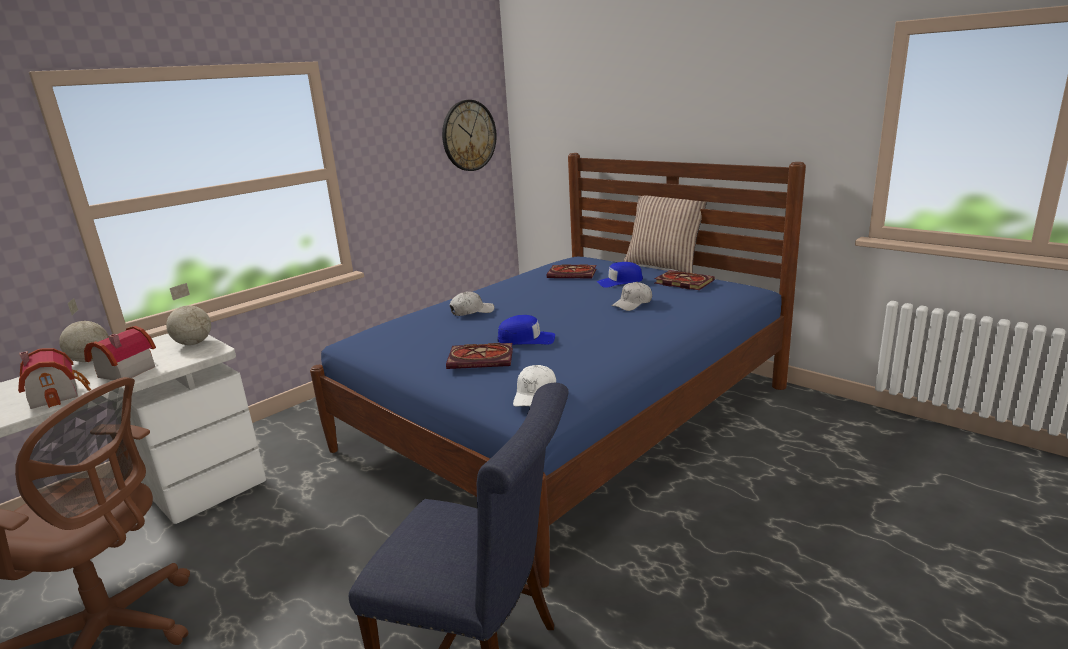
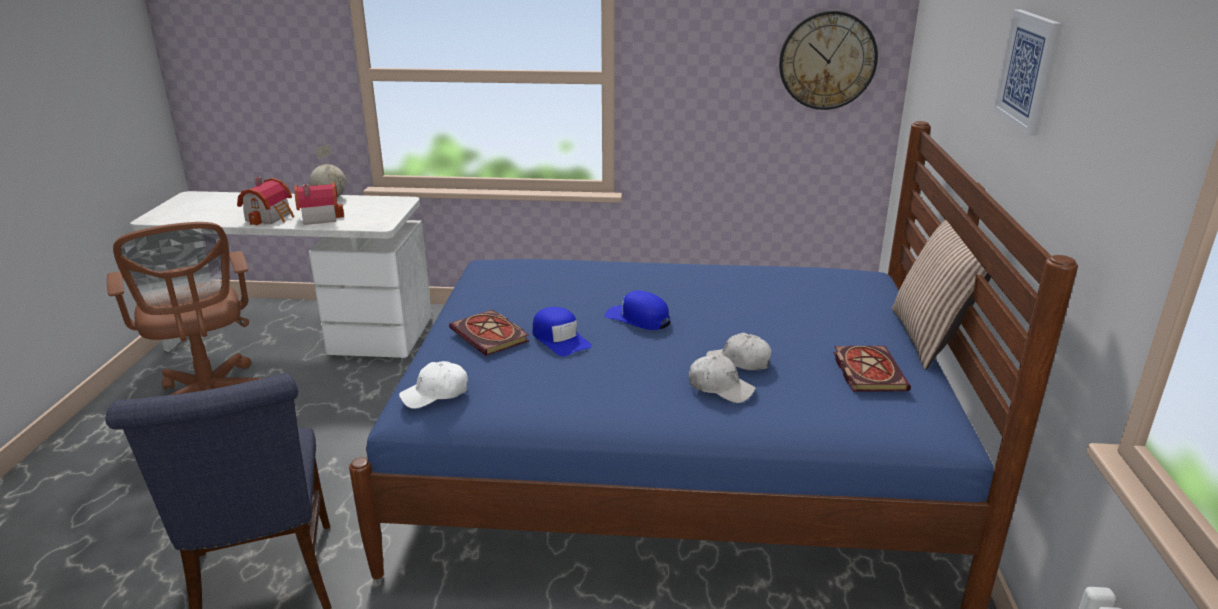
camera: 50 degrees right, 5 degrees up
(193, 343) = (386, 213): globe -> none
(472, 311) = (599, 285): white cap -> white cap (720, 387)
(573, 274) = (790, 293): book -> none
(620, 281) = (805, 329): blue cap -> blue cap (638, 318)
(687, 90) = (1028, 70): none -> picture

